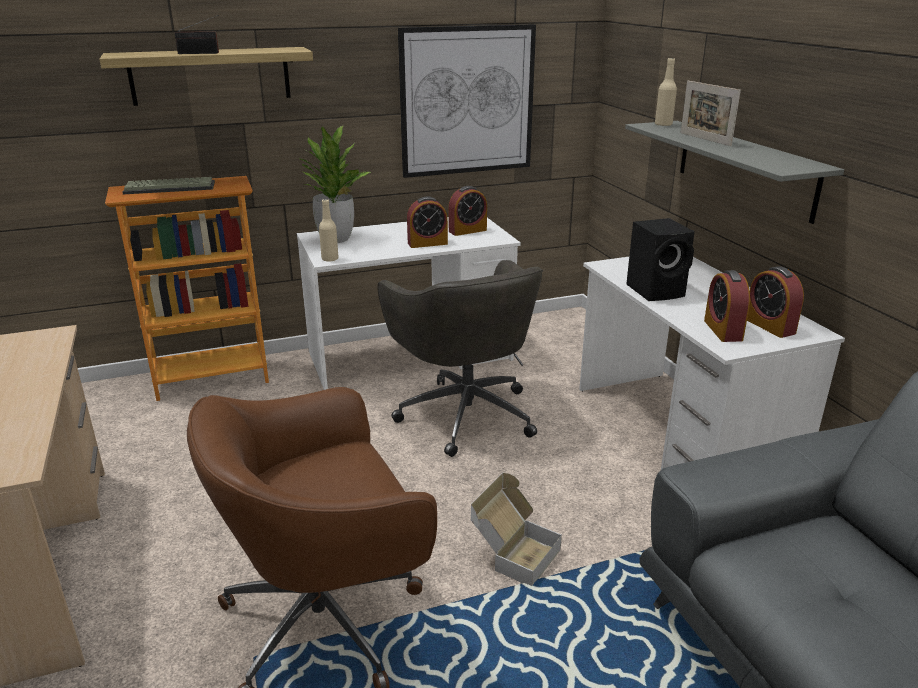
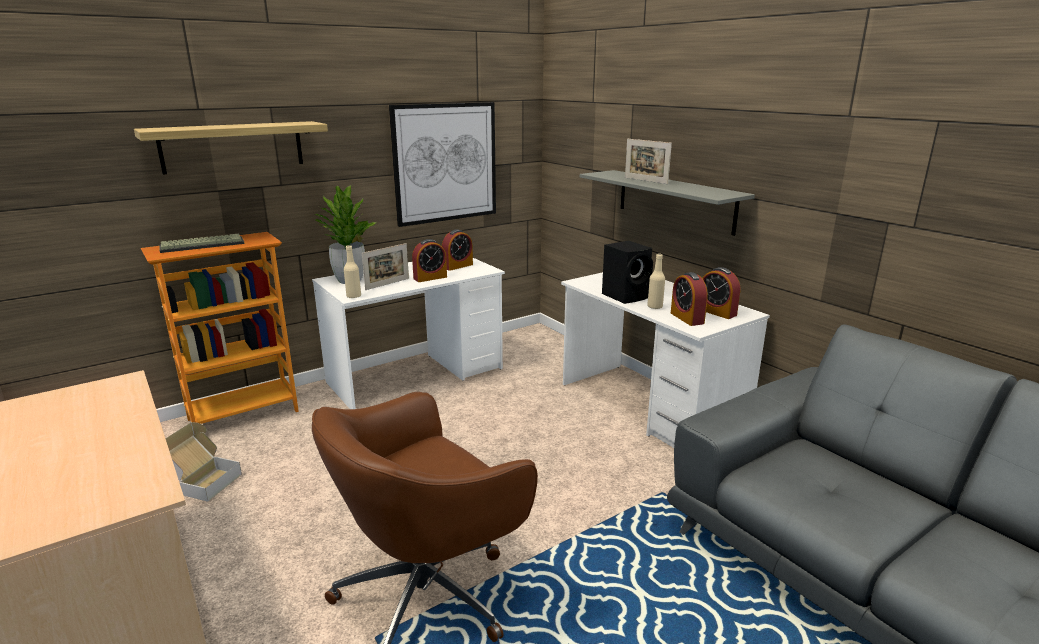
camera: 15 degrees left, 5 degrees down
(201, 53) = (230, 127): radio -> none
(375, 247) = (387, 284): none -> picture frame
(465, 413) = (479, 413): grey office chair -> none
(513, 553) = (560, 514): cardboard box -> cardboard box (202, 482)
(663, 125) = (607, 173): beige bottle -> beige bottle (655, 307)

